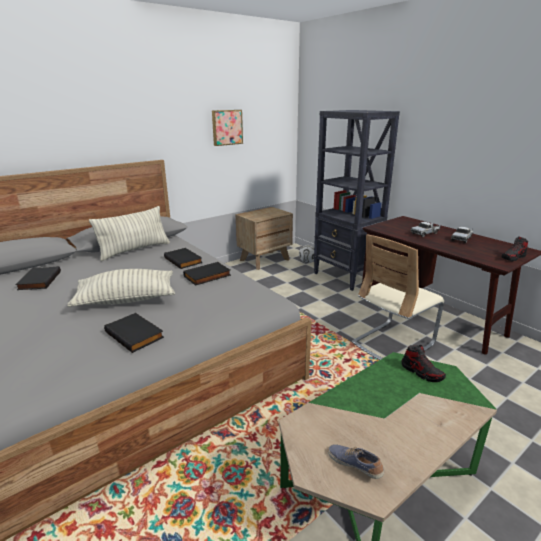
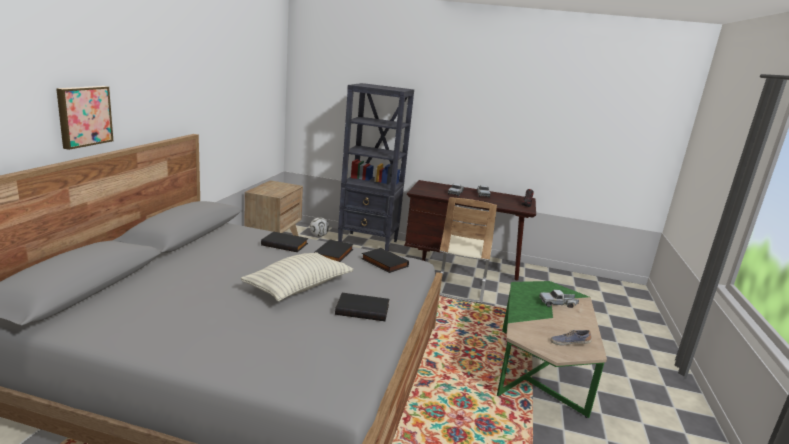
camera: 40 degrees left, 5 degrees down
(39, 280) = (160, 292): black book -> black book (383, 263)
(134, 250) = (210, 243): pillow -> none
(226, 127) = (239, 95): picture -> picture (83, 116)
(421, 401) = (557, 304): none -> toy truck
(422, 372) = (539, 289): shoe -> none

